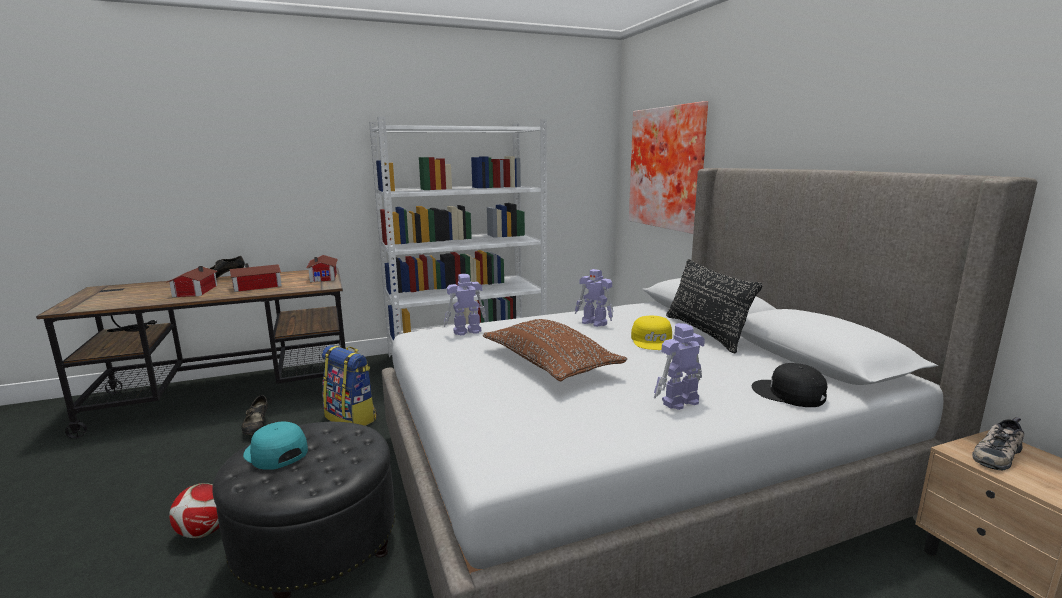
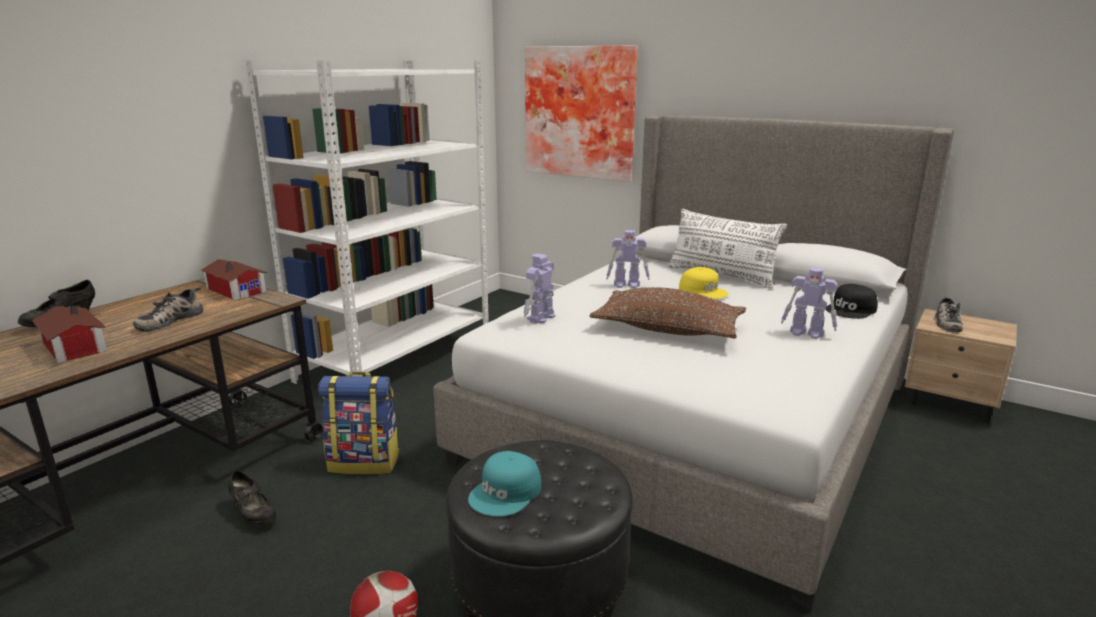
camera: 35 degrees left, 5 degrees up
(259, 286) = (169, 320): toy house -> shoe
(275, 453) = (506, 493): turquoise cap -> turquoise cap turned 60 degrees counterclockwise
(679, 402) = (807, 333): toy robot -> toy robot turned 90 degrees counterclockwise
(705, 332) = (721, 276): black pillow -> white pillow
(788, 394) = (851, 310): black cap -> black cap turned 45 degrees counterclockwise

